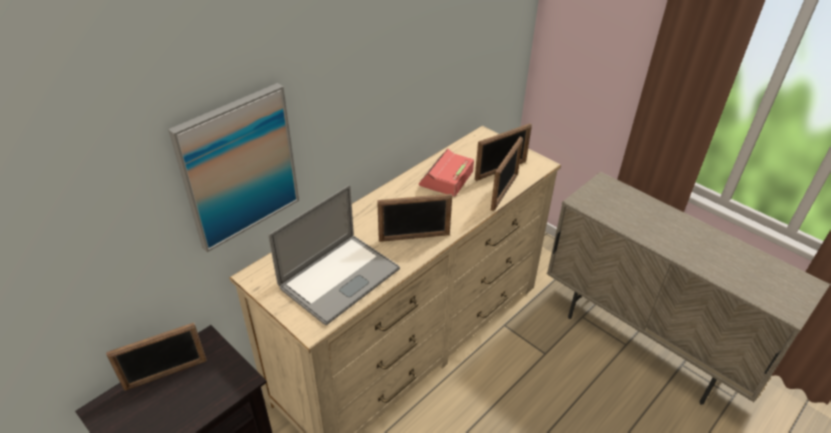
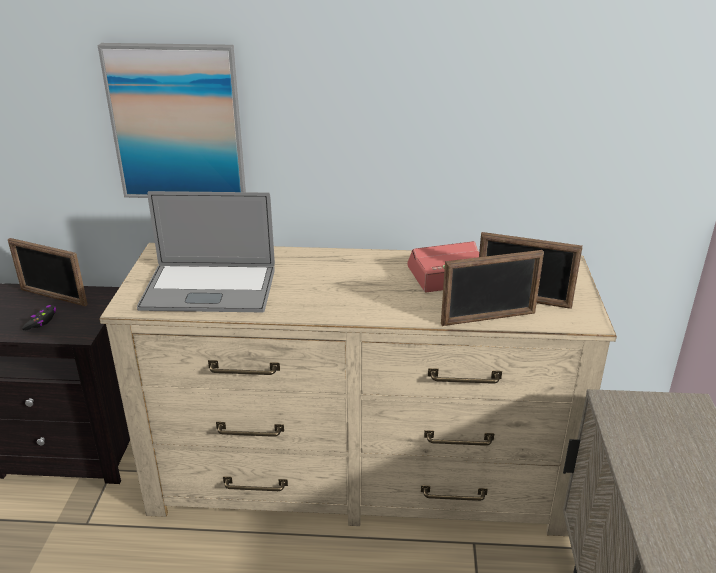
camera: 50 degrees right, 10 degrees down
(195, 396) = (41, 321): none -> black game controller
(414, 237) = (323, 299): picture frame -> none

